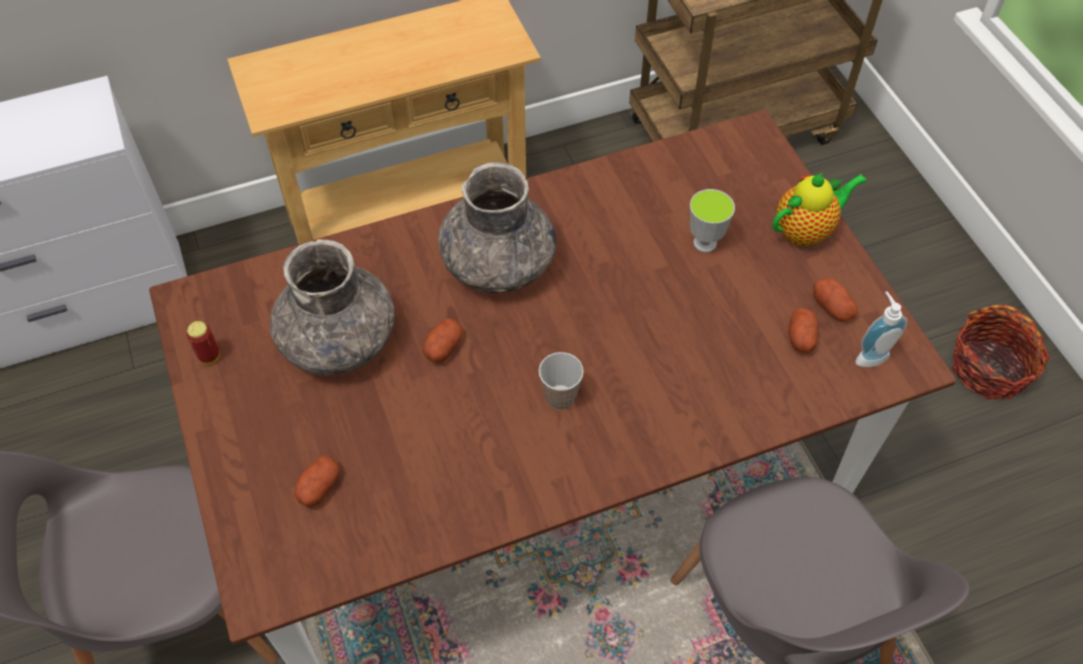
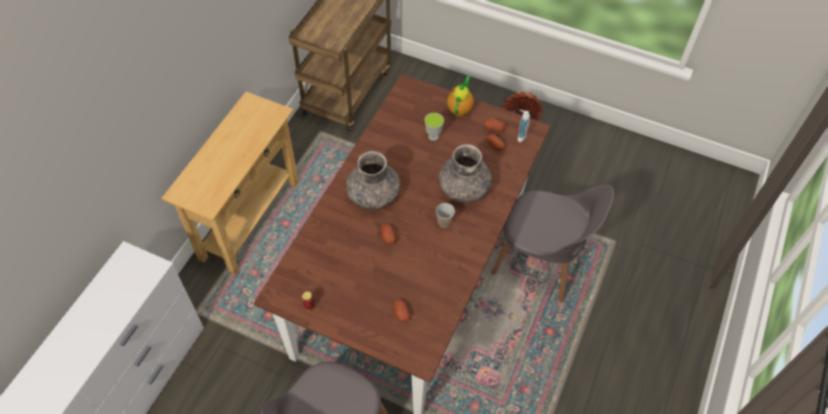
camera: 45 degrees left, 0 degrees up
(339, 341) = (350, 264): grey vase -> grey vase (464, 188)

